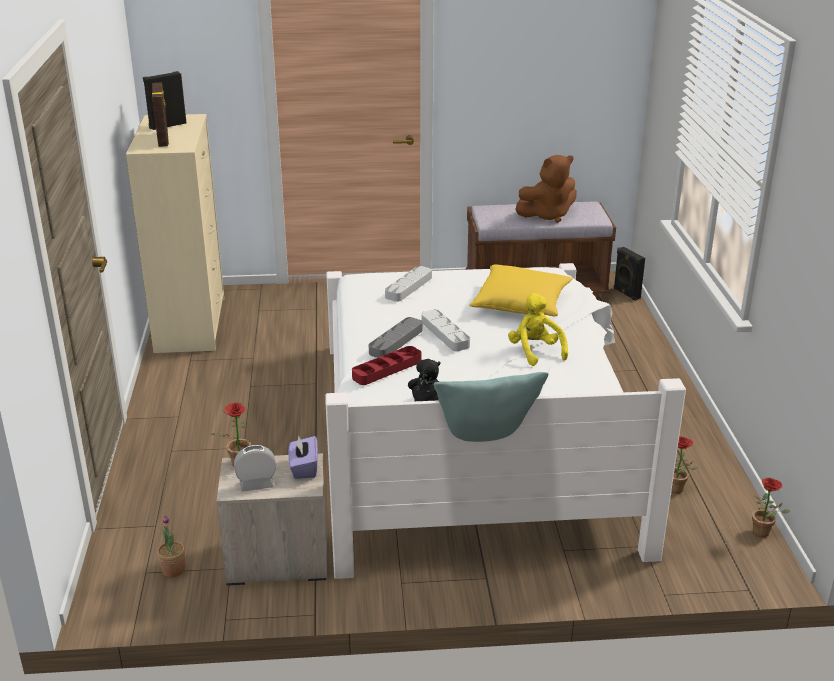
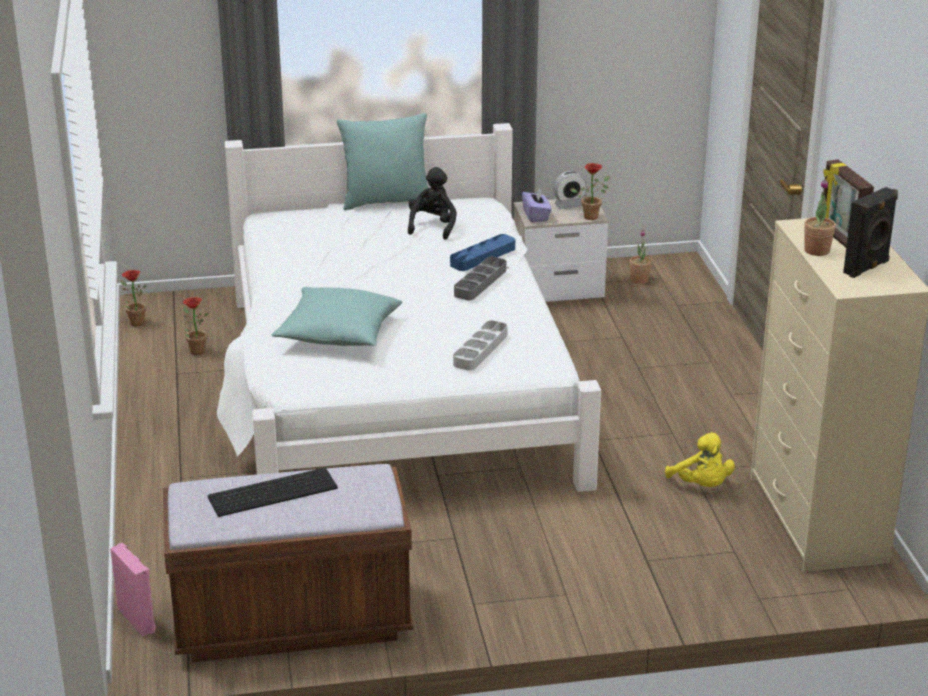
camera: 175 degrees right, 0 degrees up
(188, 134) = (817, 250): none -> potted plant
(387, 369) = (483, 256): red tray -> blue tray
(445, 334) = (428, 292): grey tray -> none
(521, 304) = (338, 334): yellow pillow -> turquoise pillow
(535, 352) = (330, 282): yellow plush toy -> yellow plush toy (701, 486)
(547, 215) = (273, 491): brown plush toy -> keyboard
(626, 294) = (138, 619): black speaker -> pink speaker

